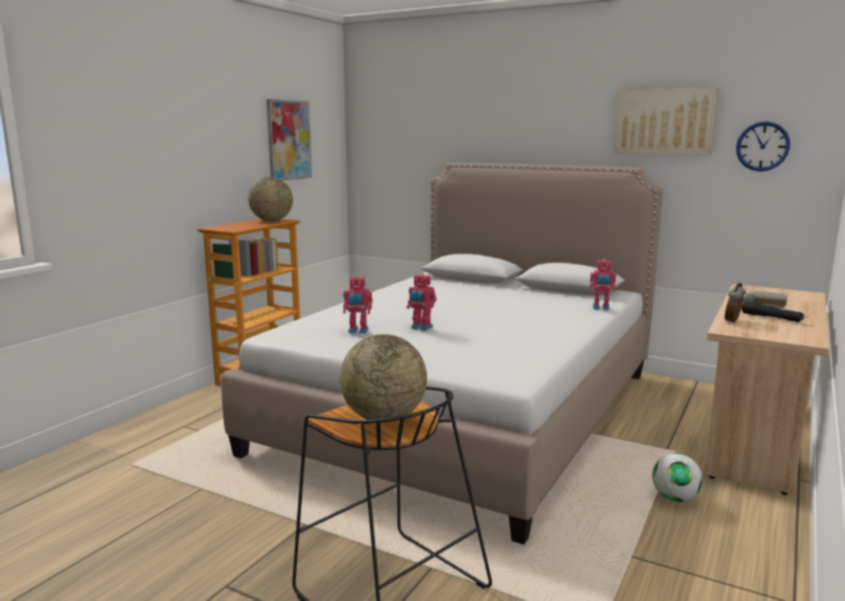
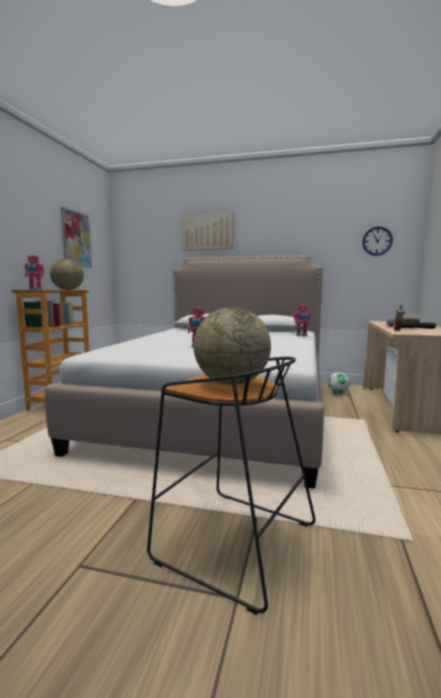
camera: 15 degrees left, 5 degrees down
(358, 331) = (154, 349): toy robot -> toy robot (35, 289)
(664, 121) = (320, 228): picture -> picture (208, 231)
(674, 498) = (386, 446): football -> football (338, 393)

